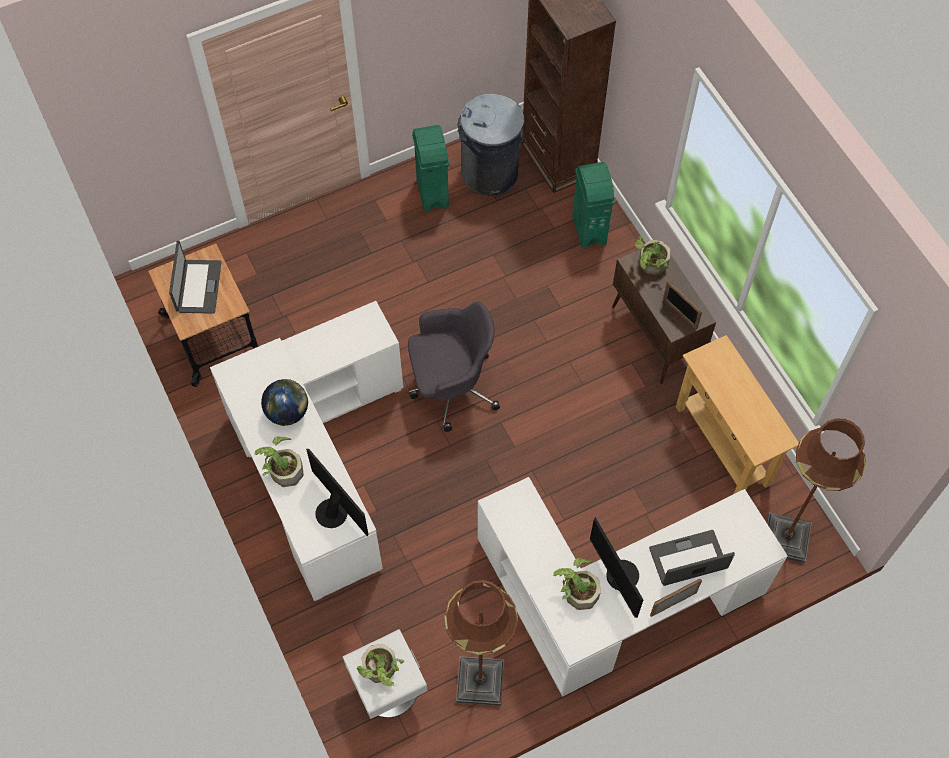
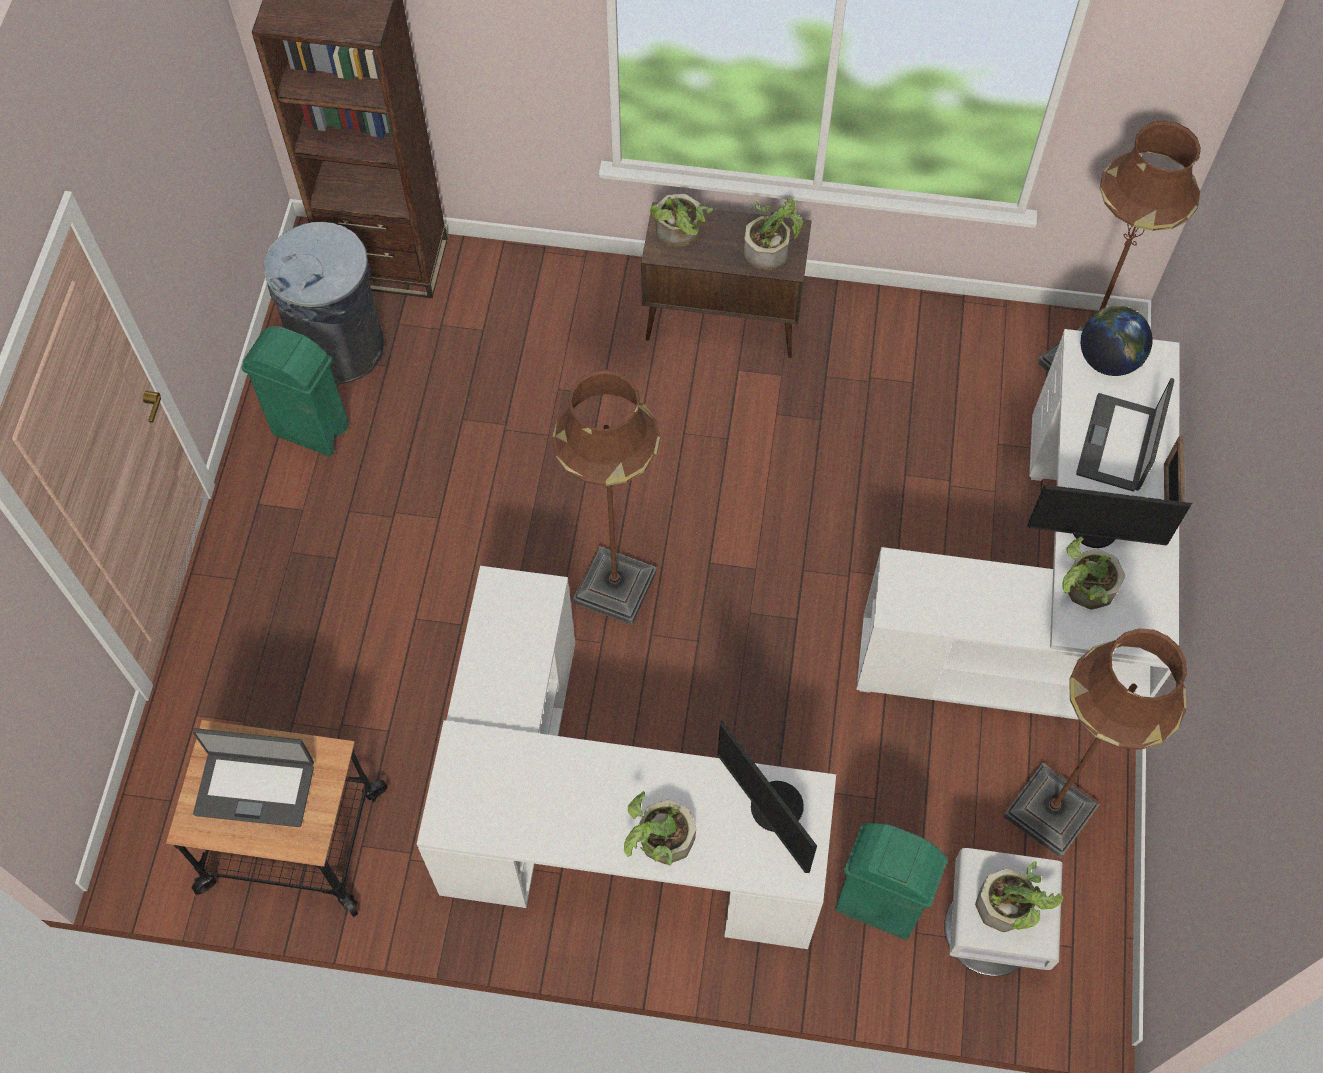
camera: 55 degrees left, 0 degrees up
(198, 287) = (255, 787): laptop -> laptop turned 150 degrees clockwise
(287, 412) = (573, 781): globe -> globe (1108, 360)
(334, 511) = (771, 810): monitor -> monitor turned 120 degrees counterclockwise
(451, 387) = (615, 587): grey office chair -> brown floor lamp
(589, 229) = (518, 294): green trash can -> green trash can (877, 903)
(679, 313) = (770, 248): picture frame -> potted plant
(722, 445) = (917, 349): beige console table -> none

